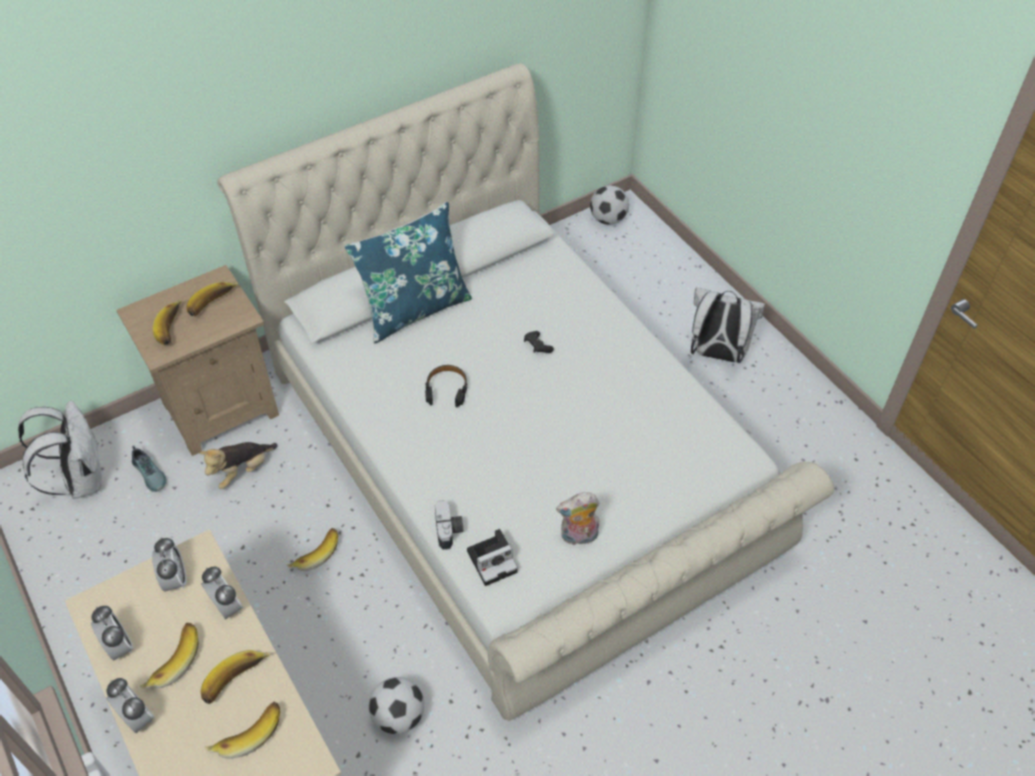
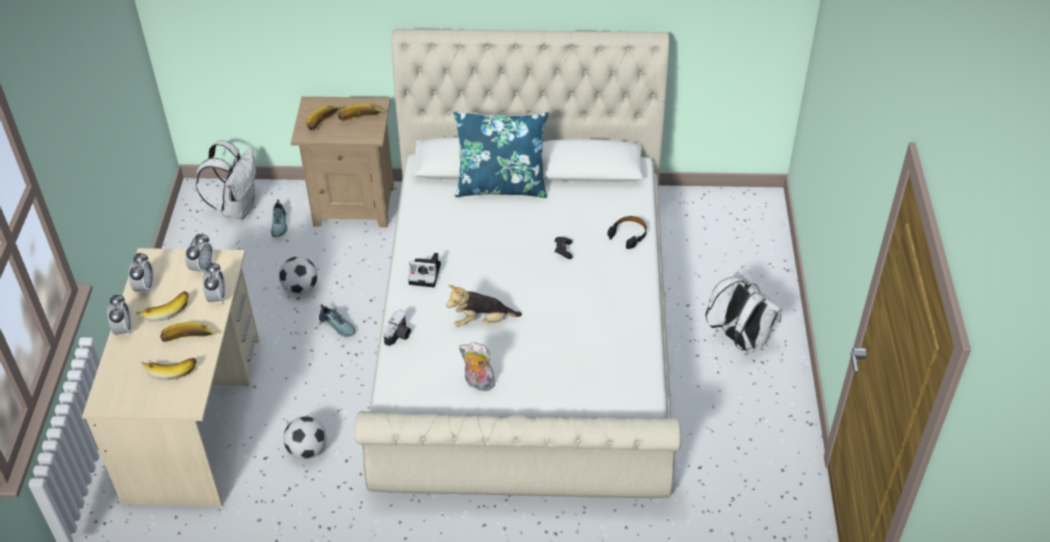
camera: 35 degrees right, 5 degrees down
(242, 471) = (336, 251): plush toy -> plush toy (482, 321)
(315, 553) = (338, 325): banana -> shoe
(446, 389) = (475, 248): black headphones -> black headphones (628, 234)
(493, 560) = (409, 367): camera -> camera (426, 274)
(608, 219) = (743, 202): football -> football (300, 288)

